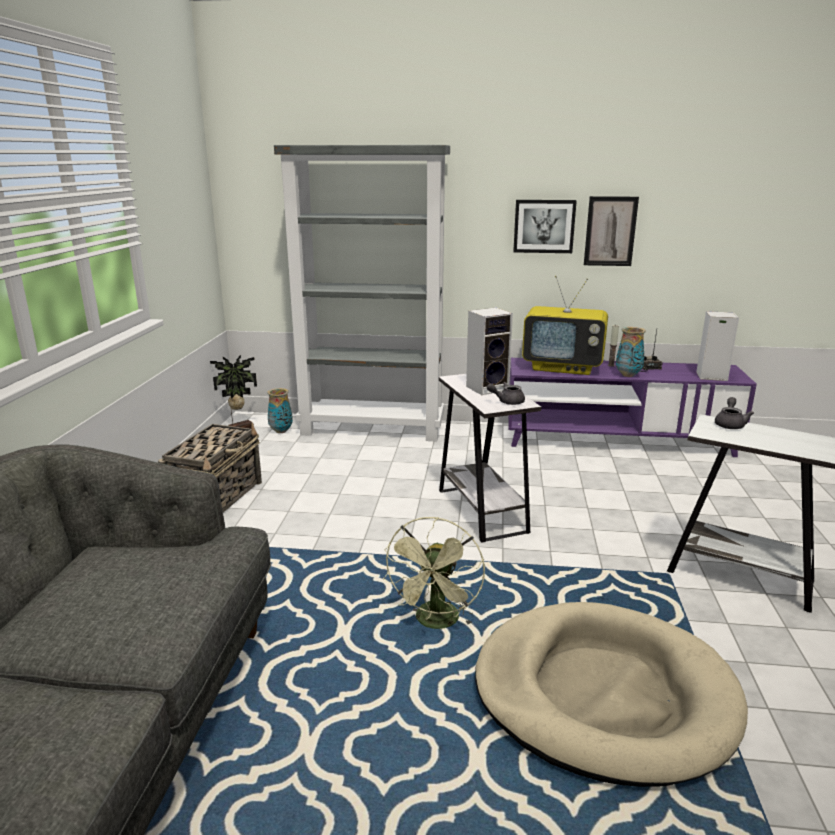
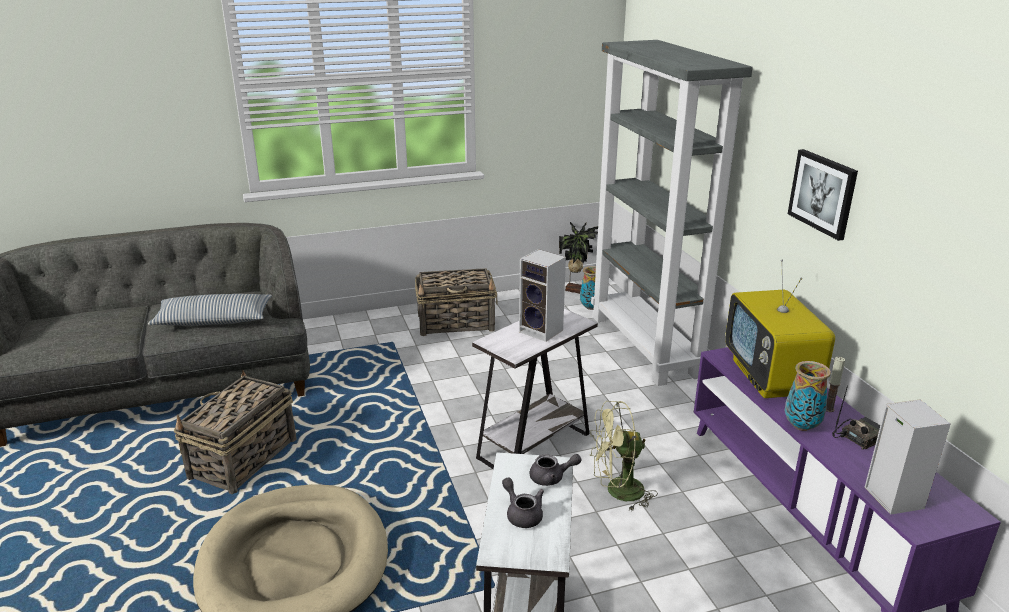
camera: 65 degrees right, 5 degrees up
(161, 588) = (214, 320): none -> pillow
(363, 715) = (242, 459): none -> basket
(436, 623) = (348, 463): green fan -> green fan (617, 492)
(507, 402) = (511, 346): grey teapot -> grey teapot (522, 514)
(610, 231) = (886, 229): picture -> none

